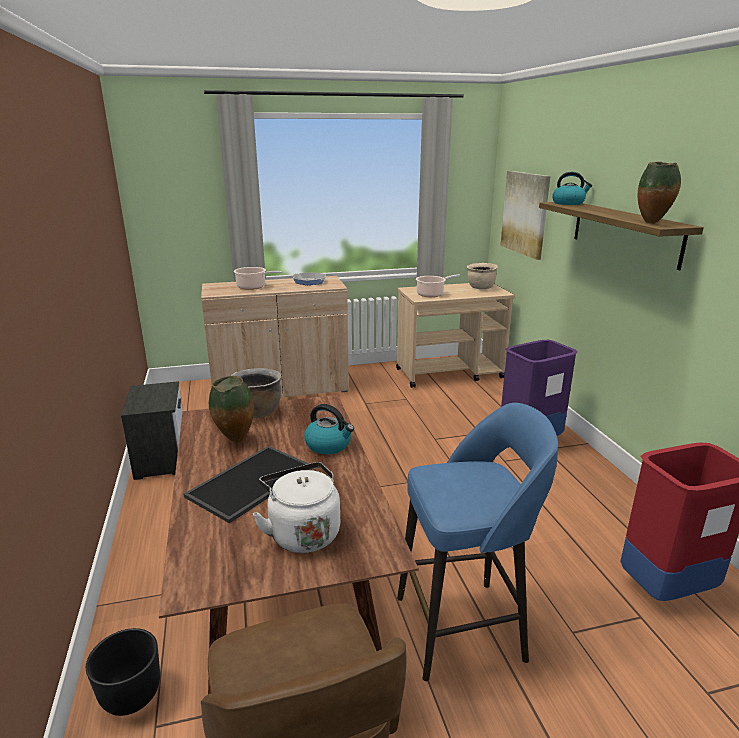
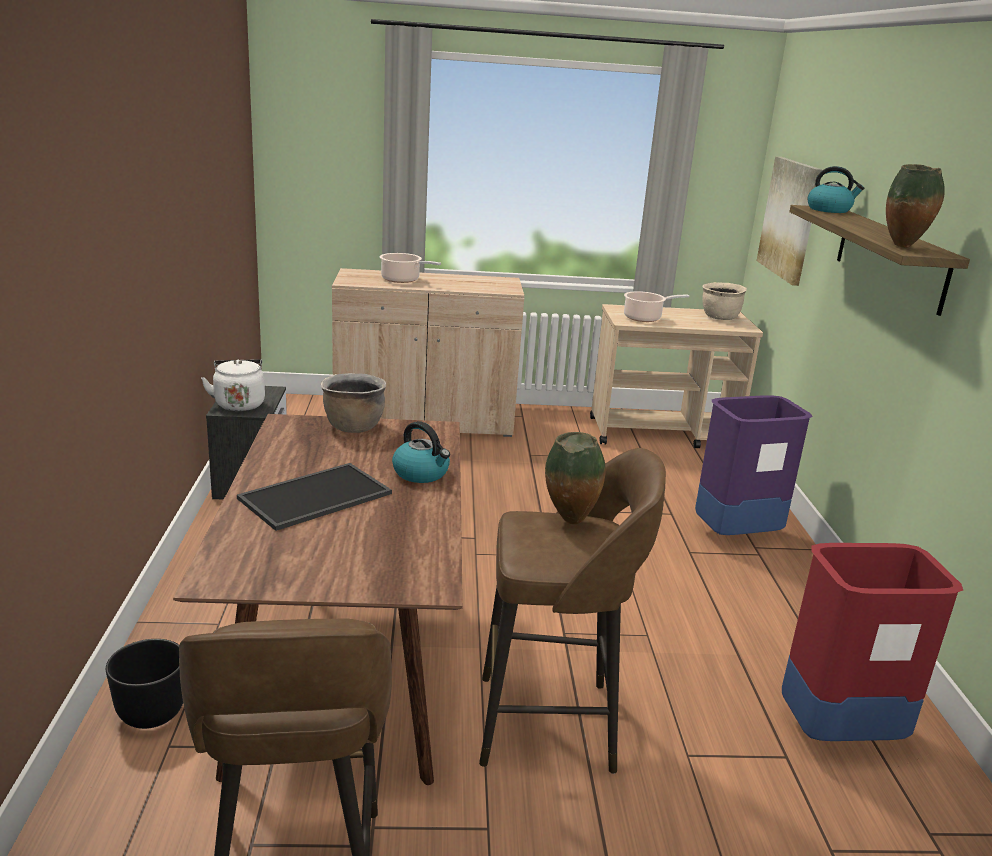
camera: 10 degrees right, 0 degrees up
(235, 441) = (315, 453): vase -> vase (570, 522)
(302, 532) = (350, 552): white kettle -> white kettle (239, 404)
(309, 281) = (479, 281): frying pan -> none
(463, 627) = (551, 724): blue stool -> brown stool

